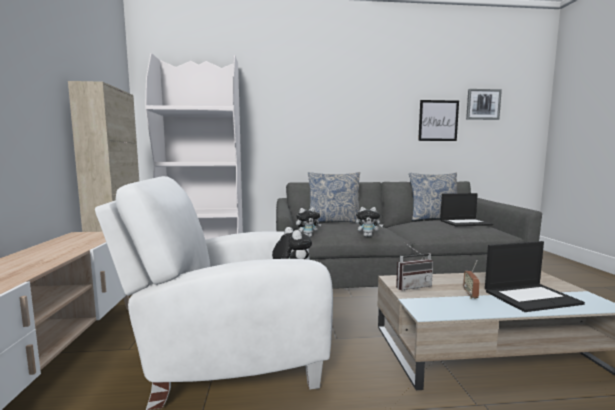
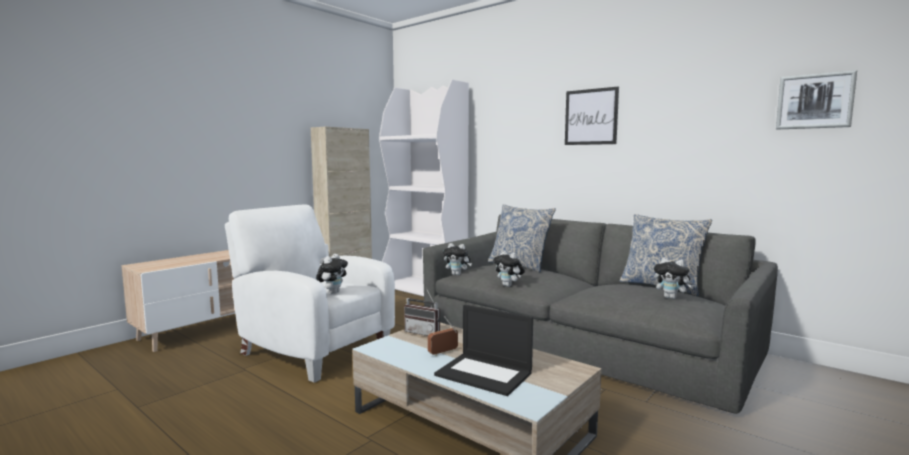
camera: 45 degrees right, 0 degrees up
(438, 120) = (720, 134): picture -> picture (591, 117)
(465, 223) = (671, 298): laptop -> plush toy

